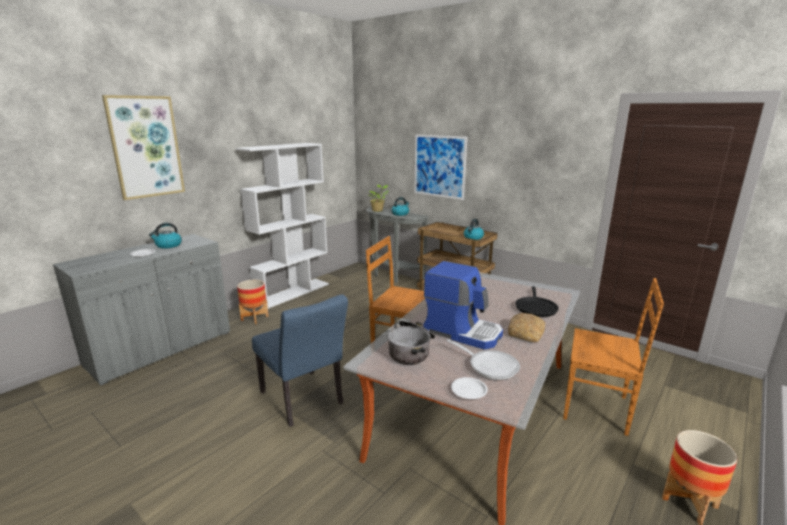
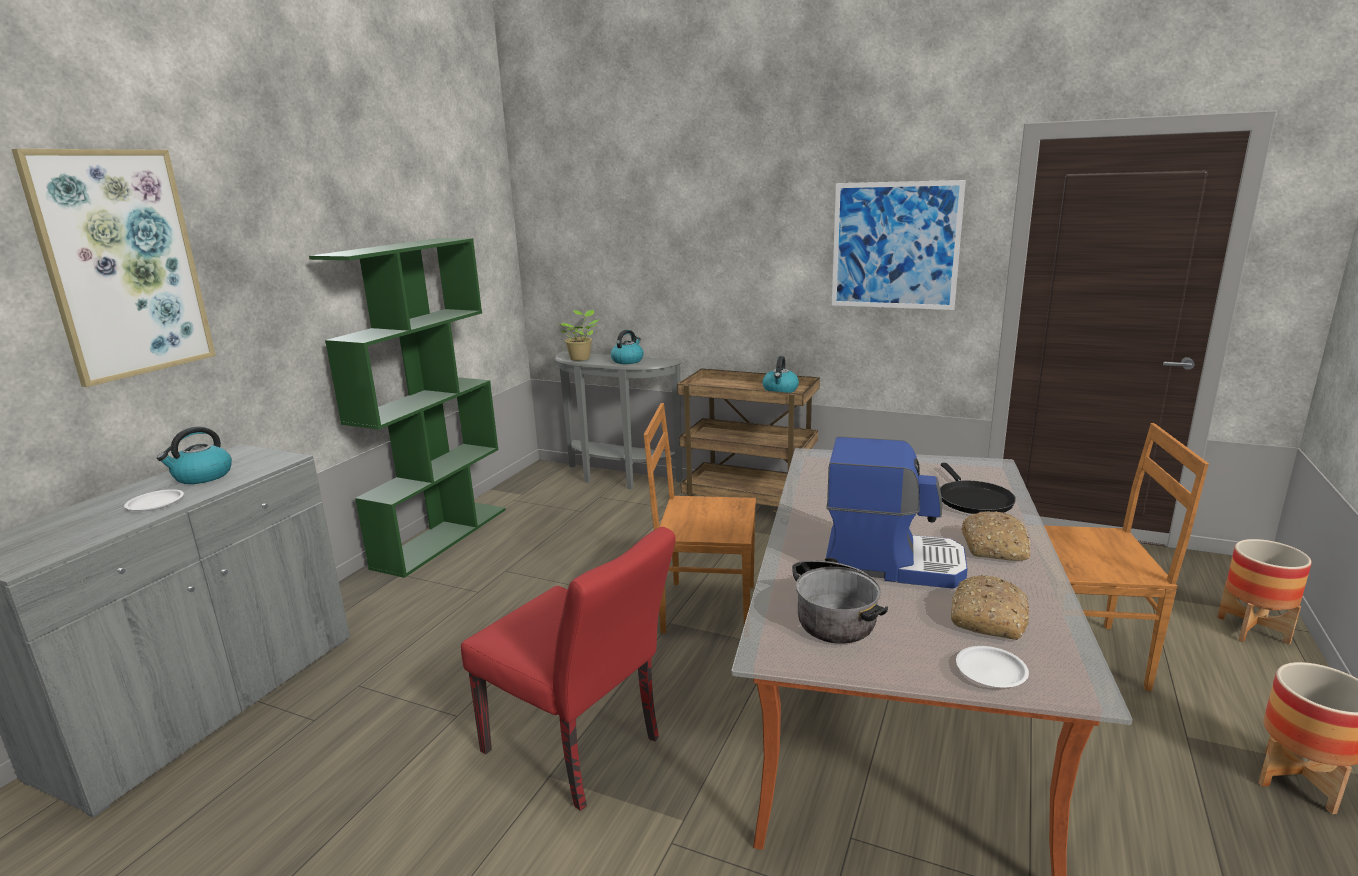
camera: 15 degrees left, 0 degrees up
(255, 318) = (388, 601): planter -> planter (1252, 630)
(293, 293) = (442, 537): white bookcase -> green bookcase
(304, 401) = (581, 750): blue chair -> red chair
(439, 166) = (697, 267): picture -> picture (895, 246)
(489, 366) = (987, 618): frying pan -> bread

